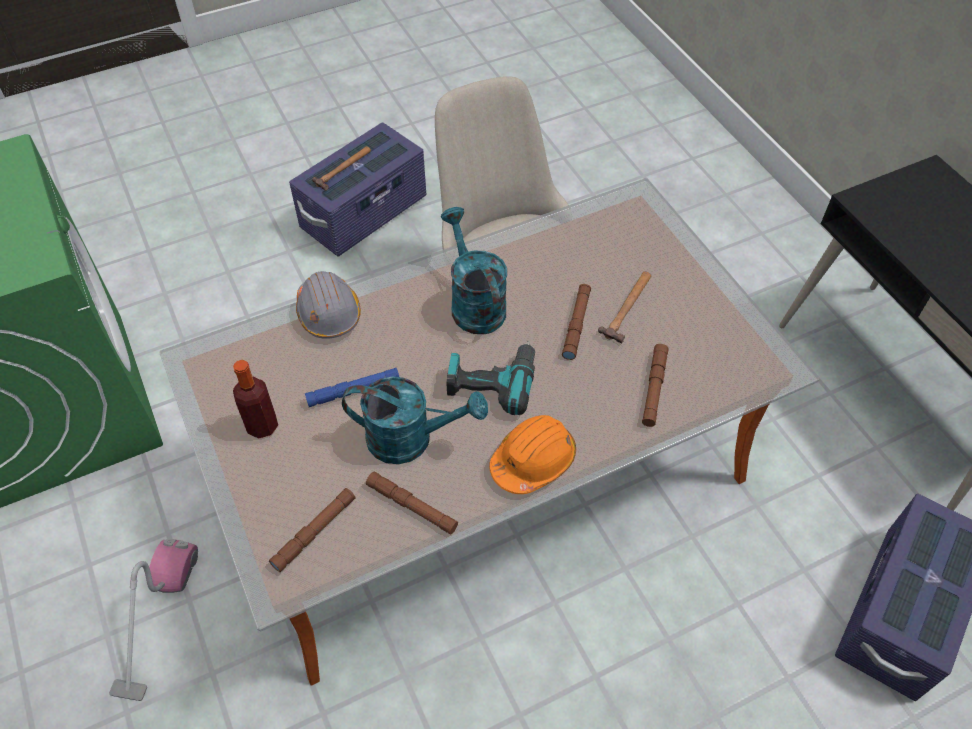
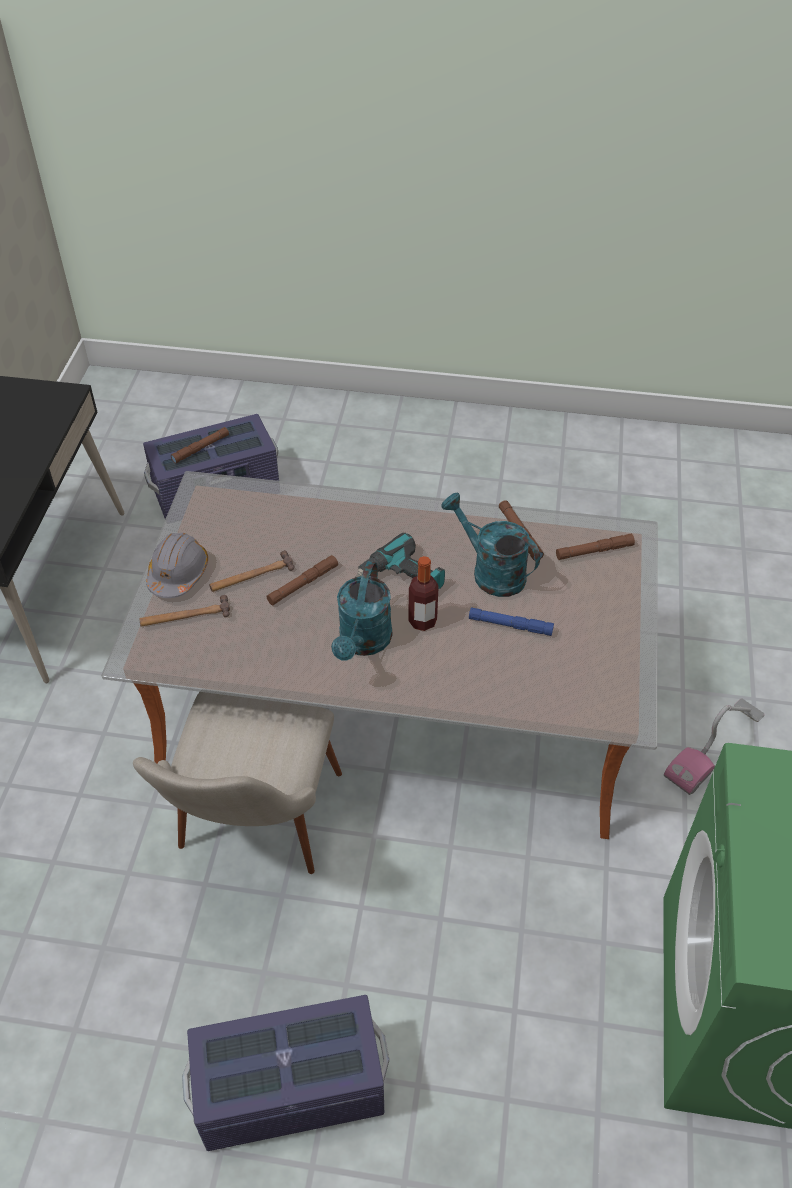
camera: 145 degrees left, 5 degrees down
(262, 425) = (595, 636): bottle -> bottle (422, 621)
(328, 312) = (489, 700): grey hard hat -> grey hard hat (178, 573)
(344, 169) = (304, 1059): hammer -> hammer (185, 616)
(533, 461) = (419, 519): orange hard hat -> none
(654, 388) = (297, 517): brown flashlight -> brown flashlight (200, 448)

